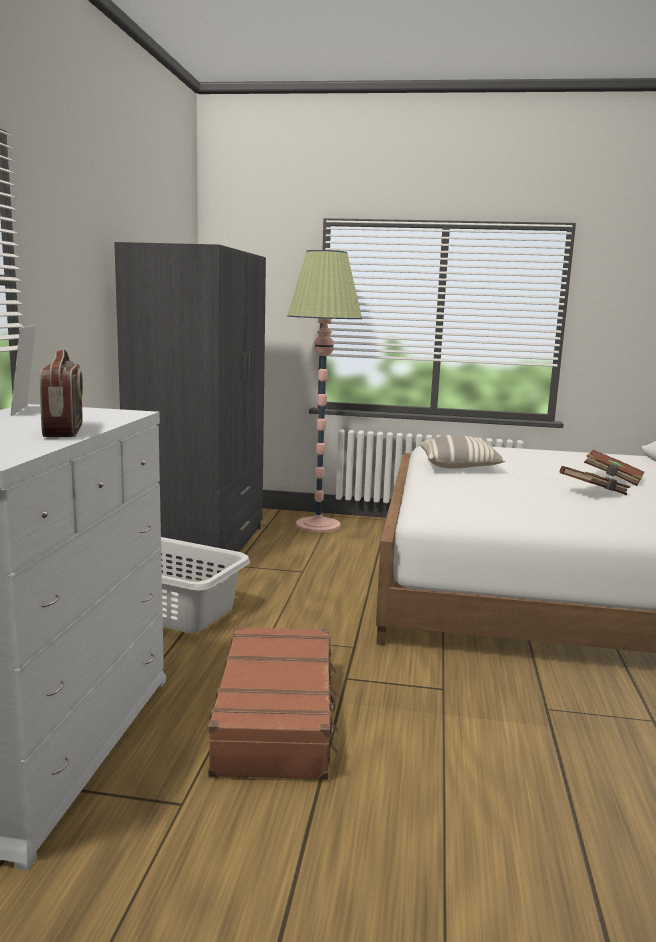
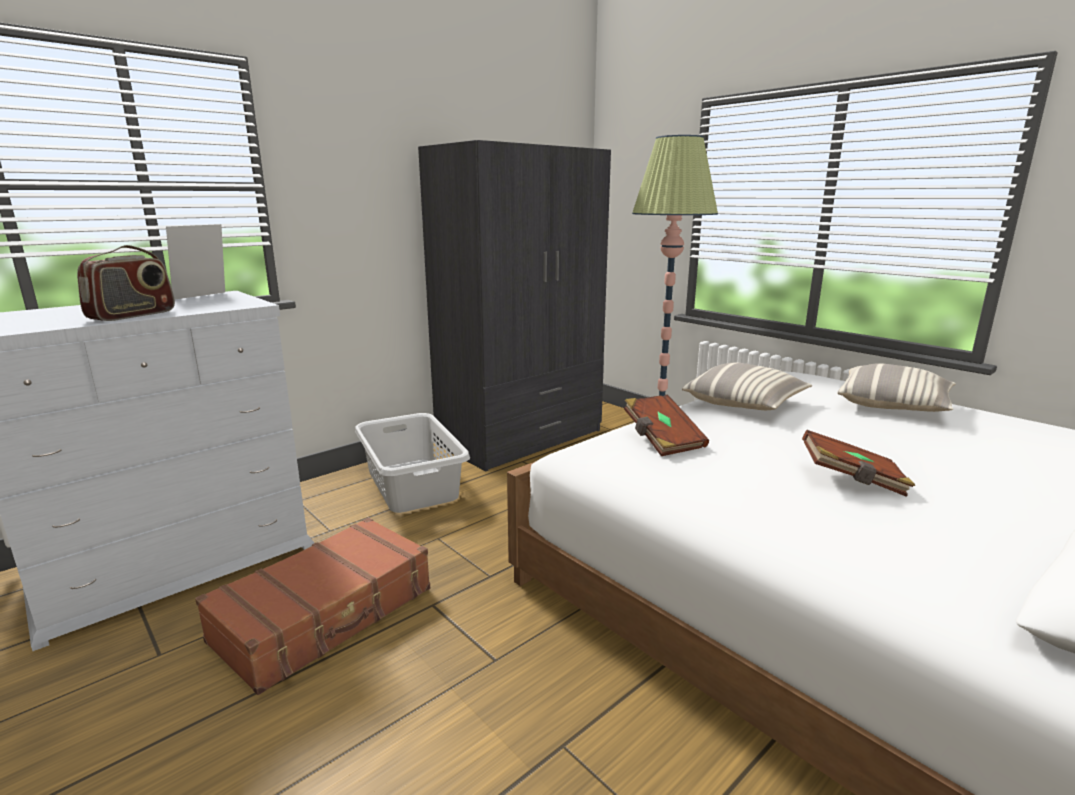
camera: 40 degrees right, 5 degrees up
(532, 454) = (893, 406): none -> pillow
(612, 479) = (946, 466): brown book -> brown book (662, 440)

